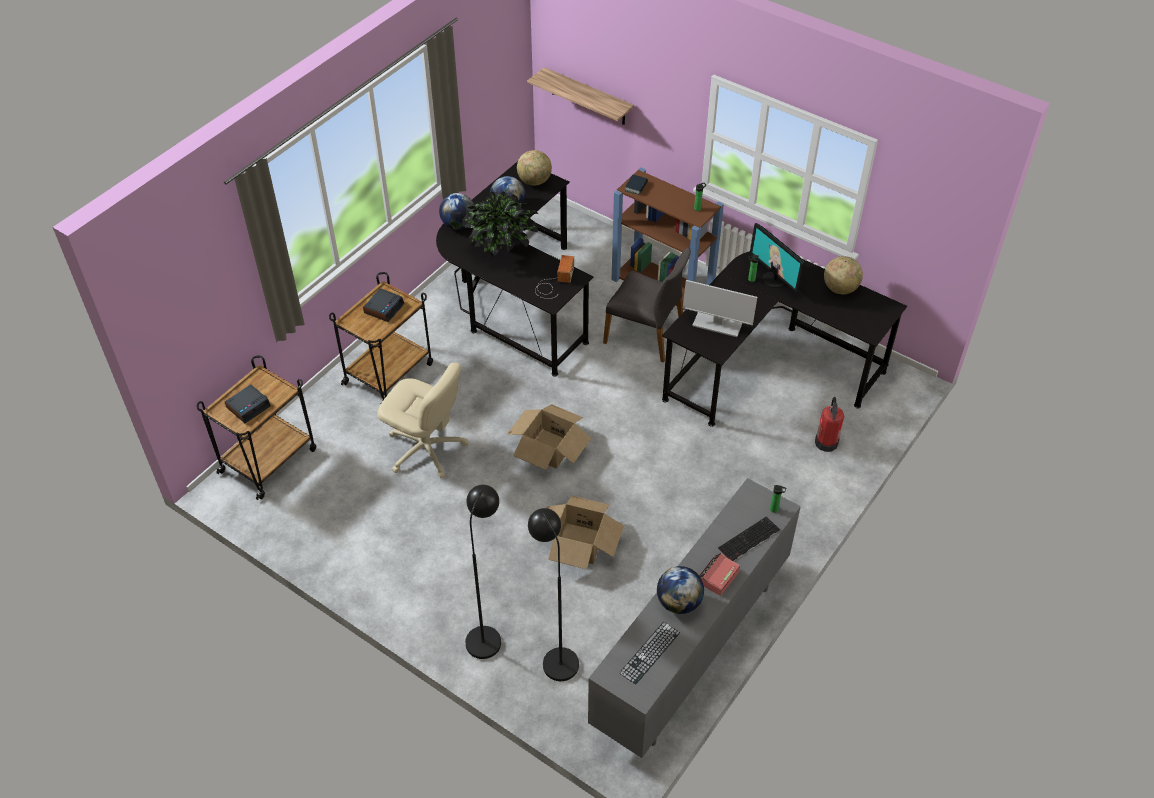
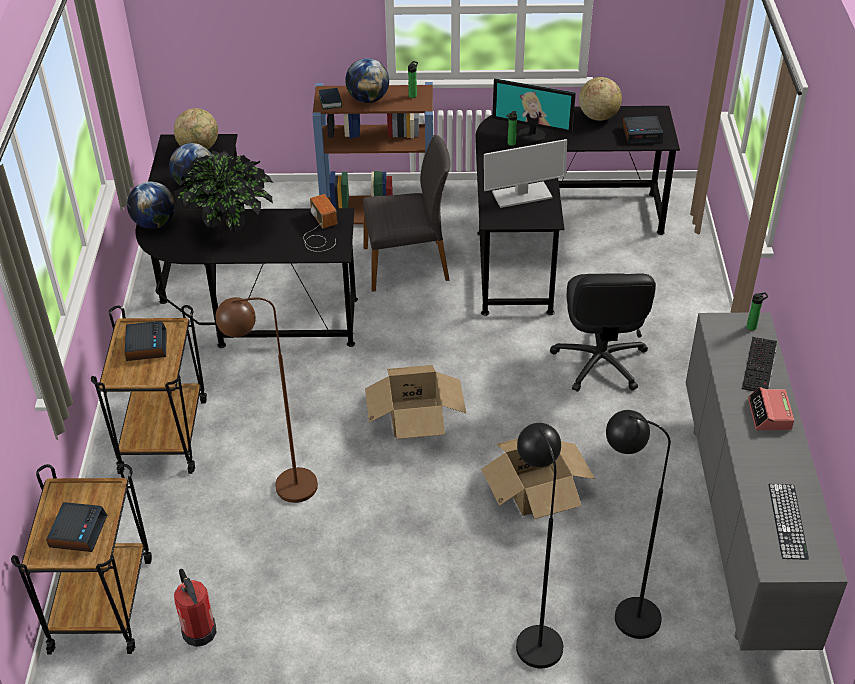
camera: 35 degrees left, 5 degrees down
(426, 449) = (283, 488): beige office chair -> brown floor lamp
(588, 97) = (216, 29): shelf -> none
(678, 602) = (762, 458): globe -> globe (368, 99)
(710, 479) = (599, 362): none -> black office chair
(826, 442) = (666, 276): fire extinguisher -> fire extinguisher (199, 631)
(859, 319) = (642, 134): none -> alarm clock

